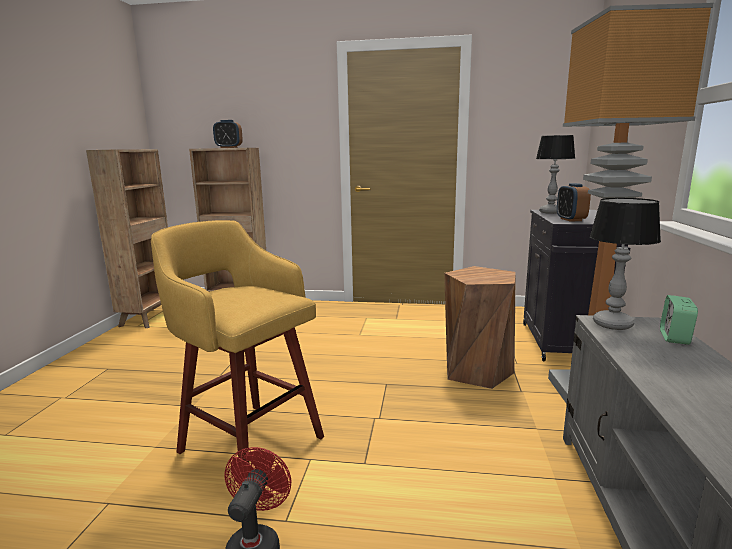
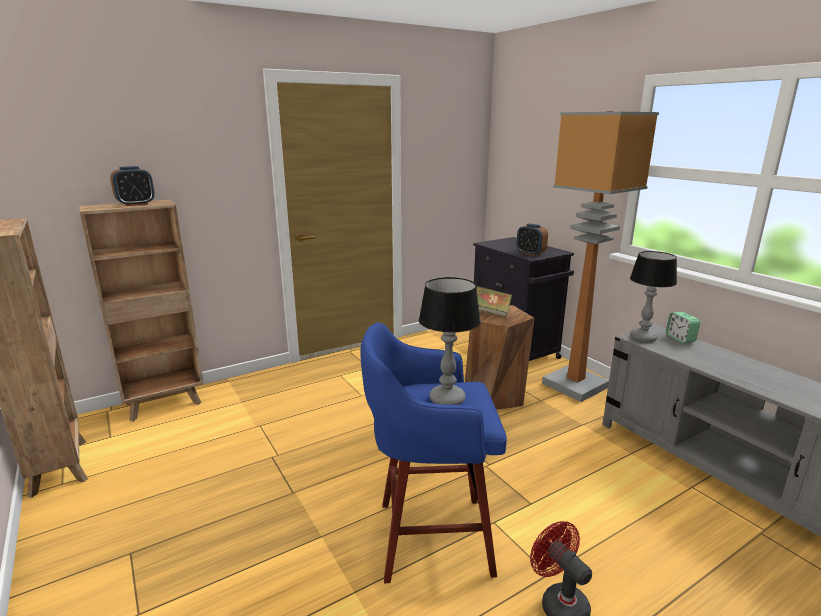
camera: 40 degrees left, 5 degrees up
(249, 442) = (429, 537): yellow stool -> blue stool
(475, 272) = (490, 313): none -> book
(551, 212) = (497, 245): table lamp -> table lamp (448, 399)

